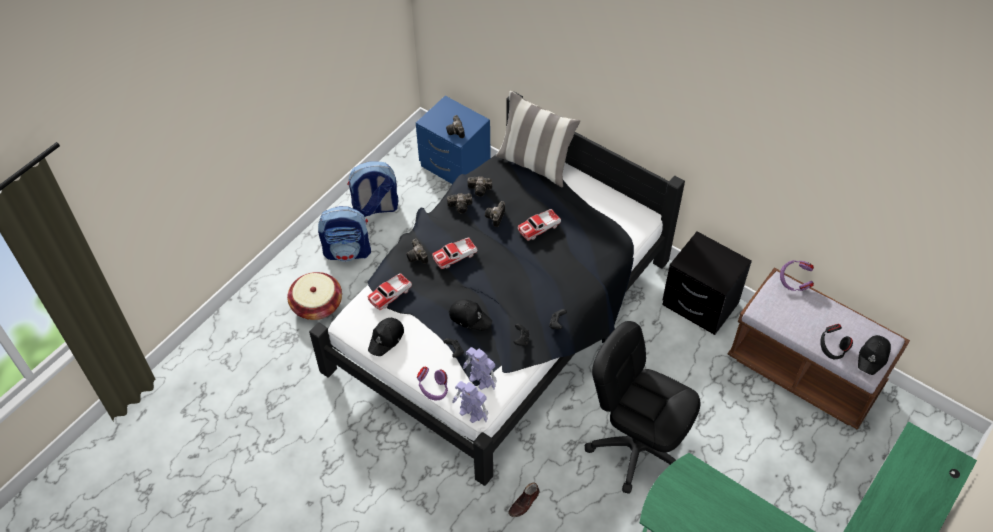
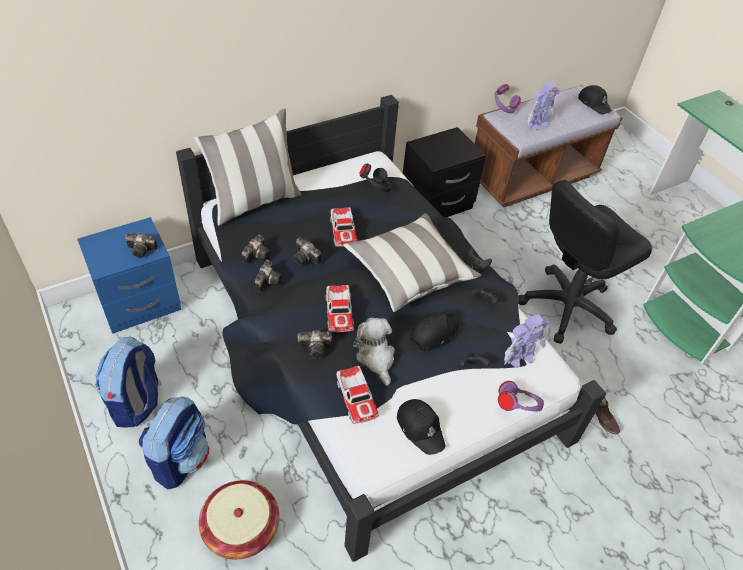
camera: 70 degrees left, 5 degrees down
(429, 293) = (376, 358): none -> plush toy
(471, 413) = (560, 383): toy robot -> toy robot (537, 124)
(521, 283) = (409, 272): none -> pillow
(831, 349) = (579, 119): black headphones -> black headphones (376, 189)

